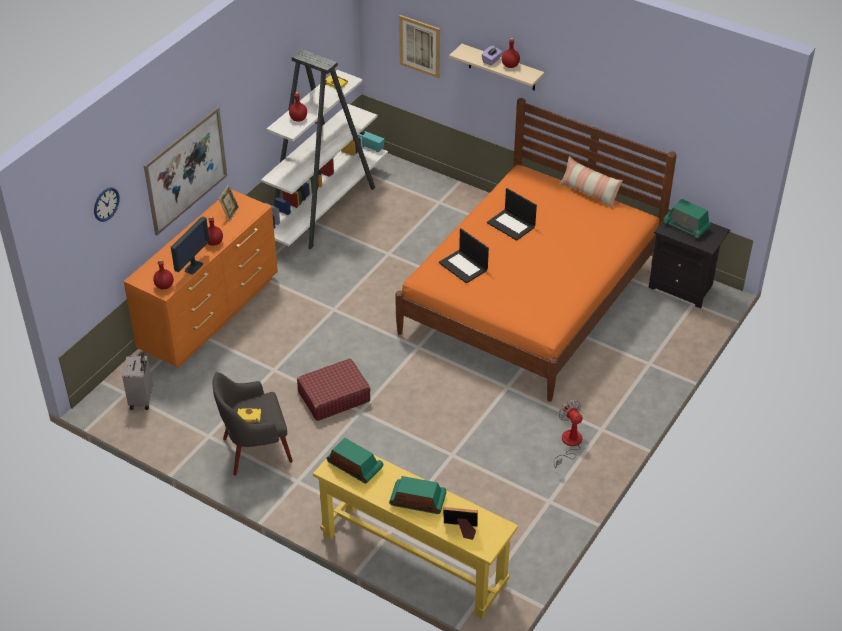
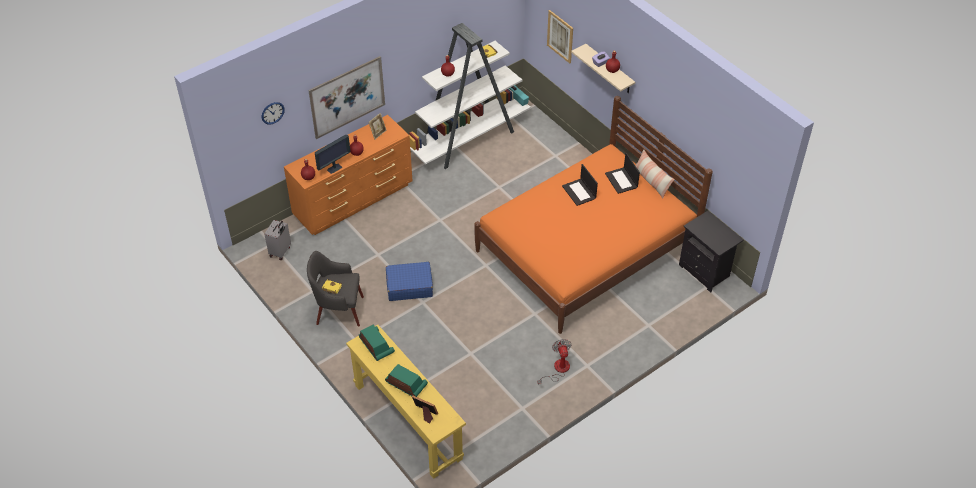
camera: 20 degrees right, 5 degrees up
(333, 396) = (409, 286): red suitcase -> blue suitcase
(464, 266) = (528, 216): laptop -> laptop (621, 181)
(686, 226) = (711, 227): radio -> none

